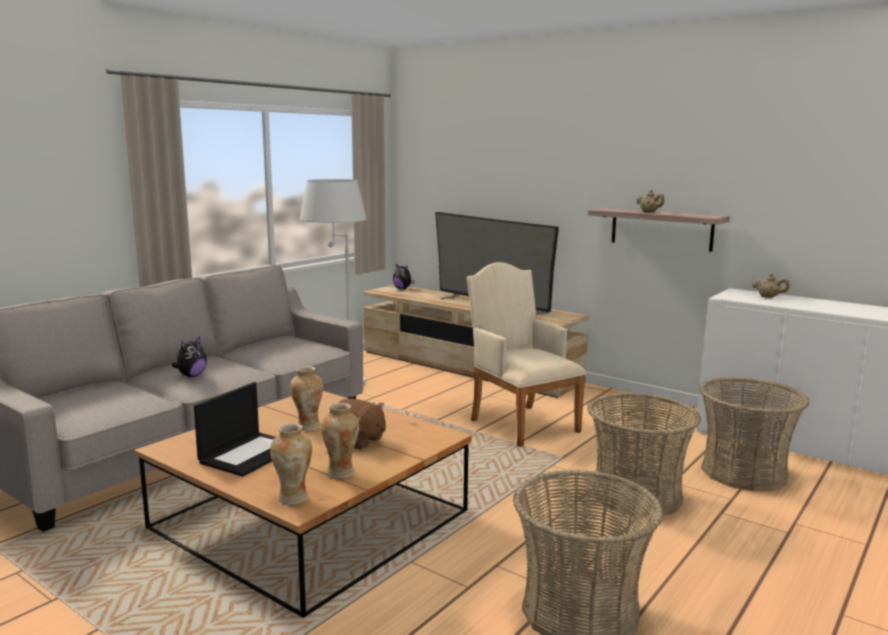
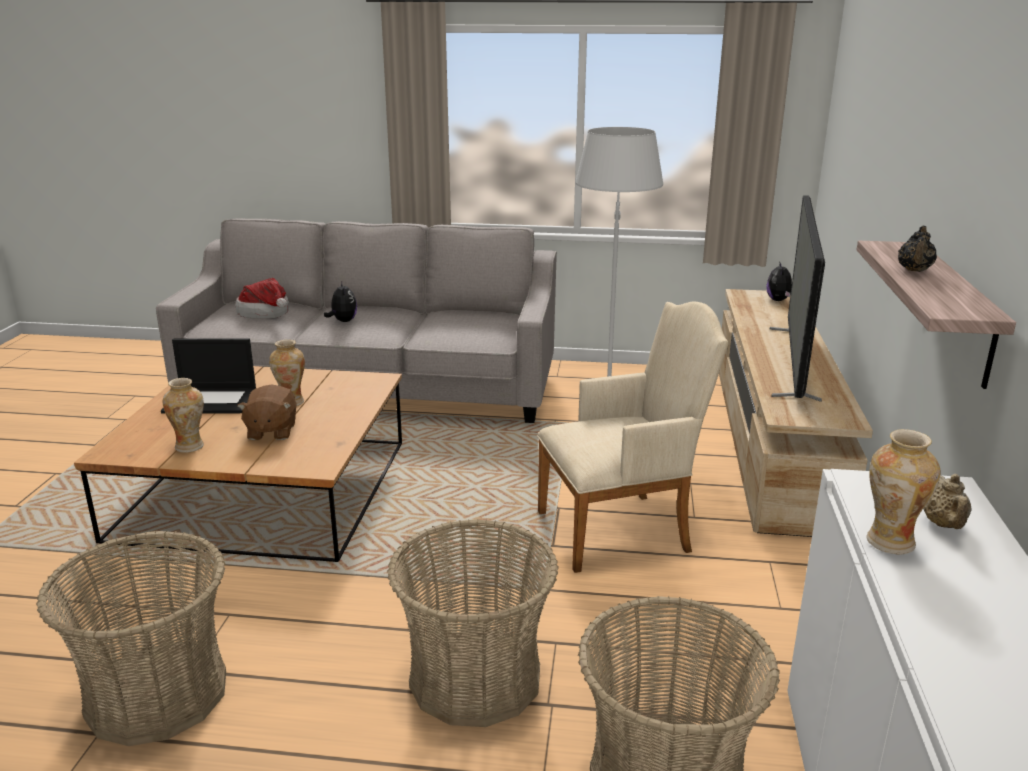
camera: 60 degrees right, 10 degrees up
(102, 395) = (266, 313): none -> hat
(191, 375) = (343, 321): plush toy -> plush toy turned 105 degrees counterclockwise
(293, 498) = (125, 444): vase -> vase (889, 542)
(520, 423) = (622, 530): beige armchair -> beige armchair turned 45 degrees clockwise
(649, 212) = (914, 271): beige teapot -> black teapot

